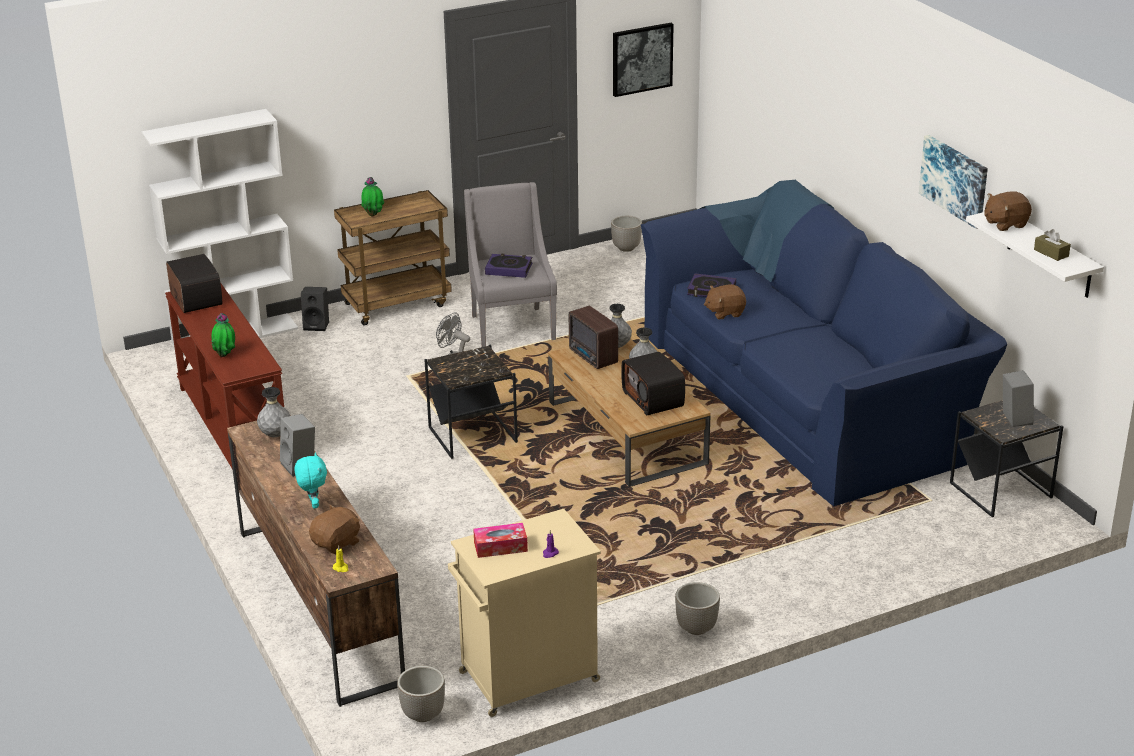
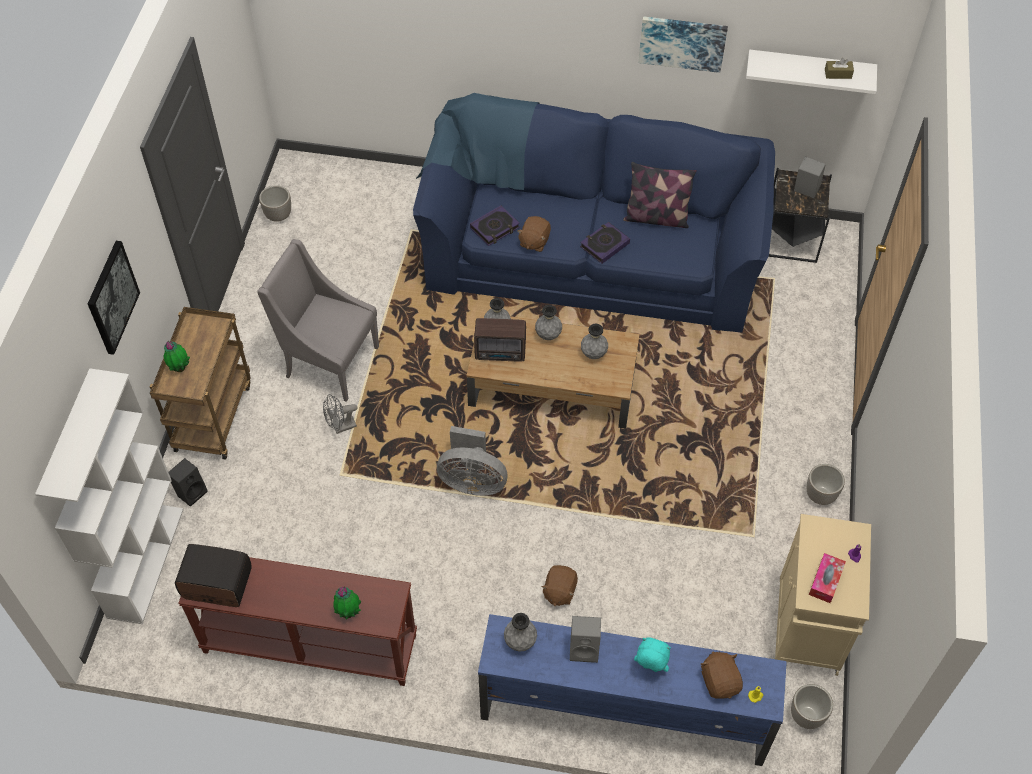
camera: 55 degrees left, 25 degrees up
(318, 604) = (622, 713): brown tv stand -> blue tv stand
(473, 435) = (472, 481): black side table -> grey fan
(509, 269) = (330, 325): book -> book (604, 245)
(641, 59) = (233, 53): picture -> picture (112, 297)
(654, 399) = (593, 354): radio -> grey vase
(847, 357) = (656, 218): none -> pillow
(1005, 224) = (776, 65): brown plush toy -> brown plush toy (559, 591)

